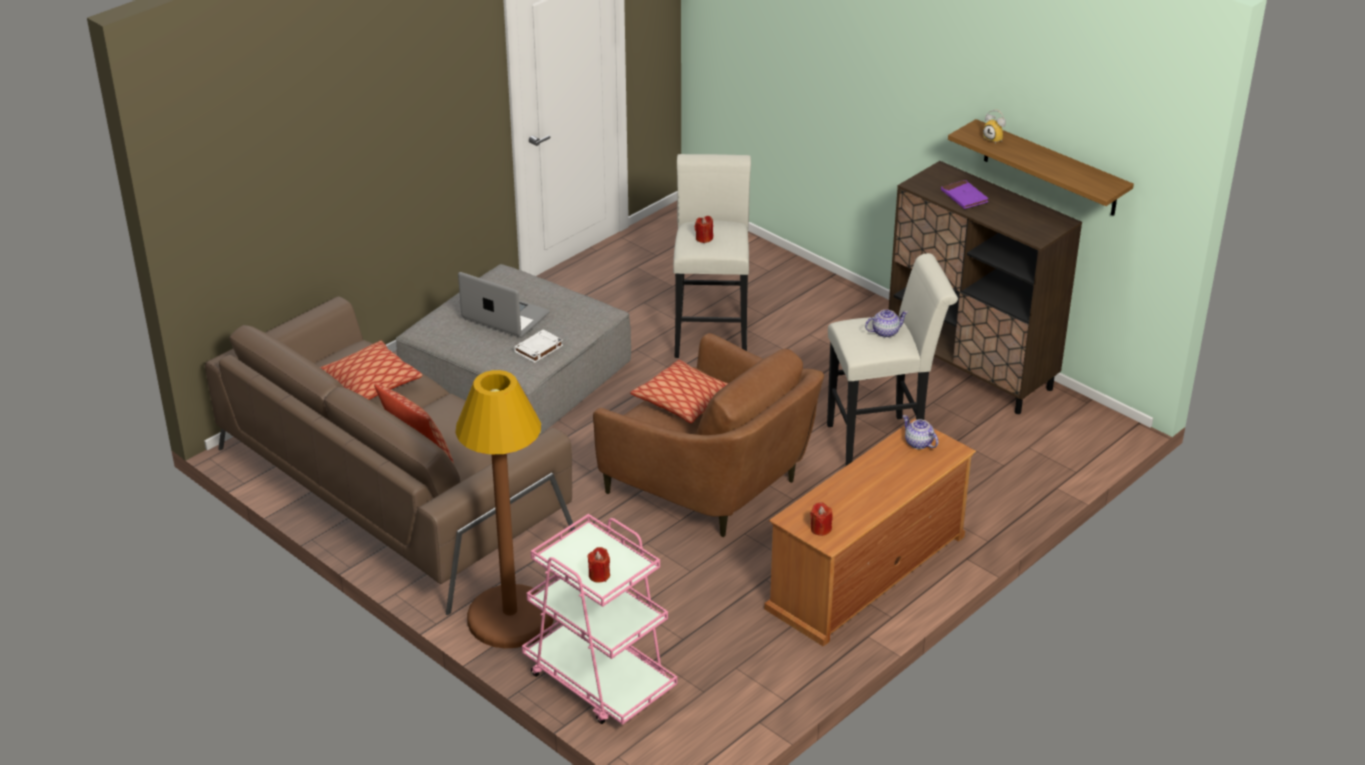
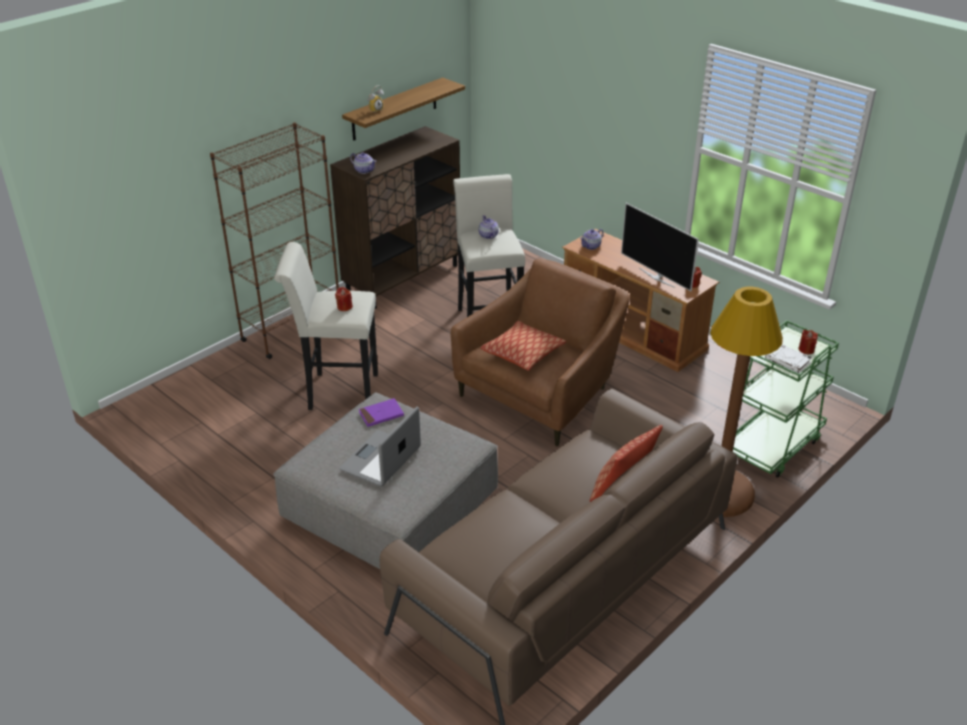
camera: 90 degrees left, 0 degrees up
(371, 383) = (513, 530): pillow -> none
(538, 349) = (437, 437): white book -> white book (788, 361)
(599, 679) = (771, 445): pink cart -> green cart
(833, 294) = (292, 331): none -> brown bookcase
(836, 498) = (657, 277): none -> television
(925, 183) = (364, 170): none -> teapot
(964, 197) = (386, 158): purple book -> purple book (381, 414)

